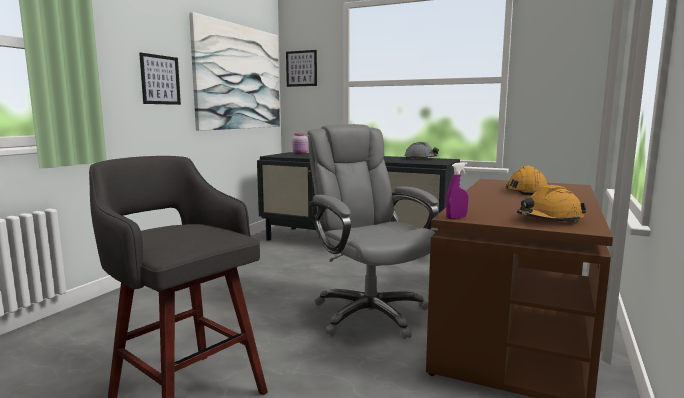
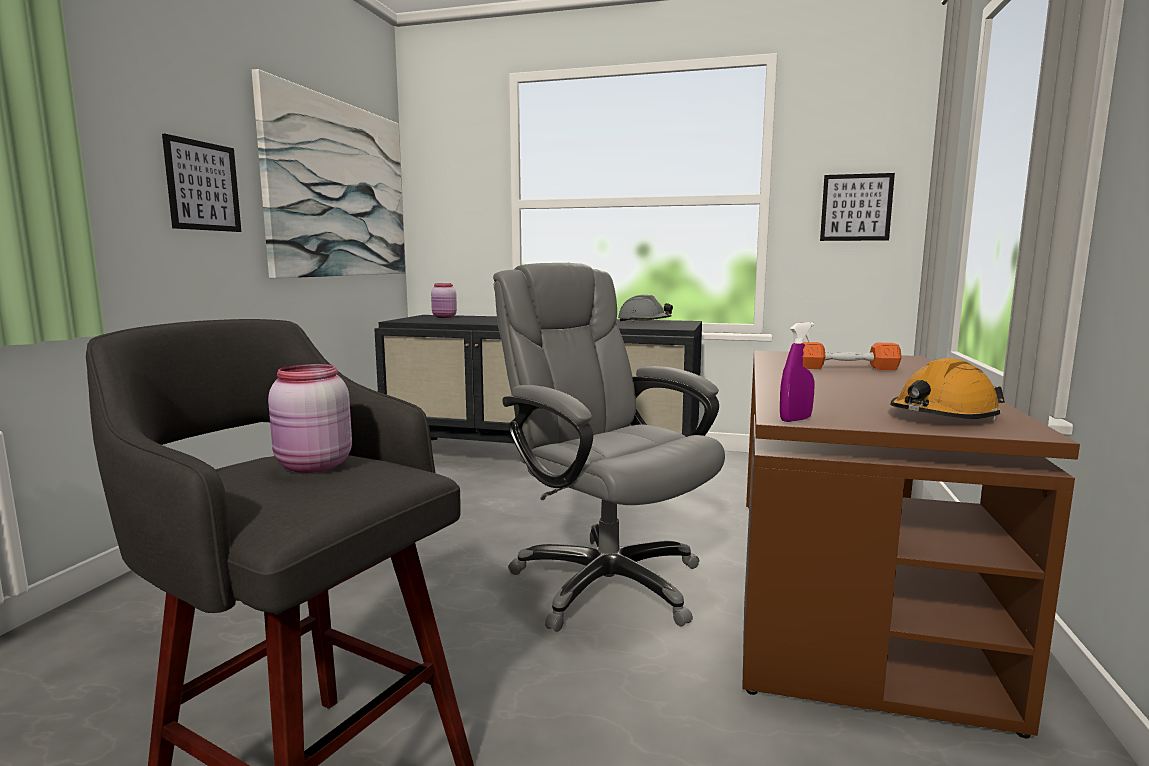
camera: 10 degrees left, 0 degrees up
(189, 229) = (312, 466): none -> pink jar
(301, 68) = (439, 179): picture -> picture (856, 207)
(526, 191) = (846, 368): orange hard hat -> orange dumbbell

